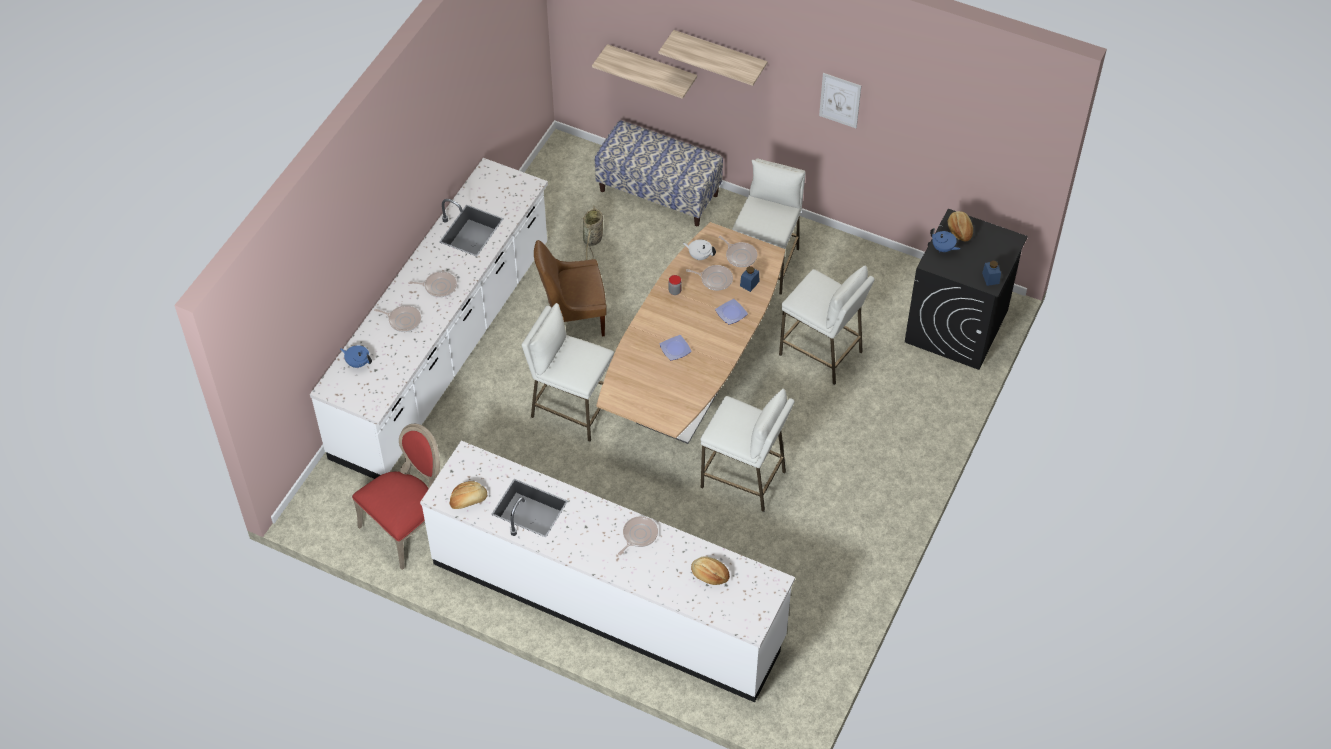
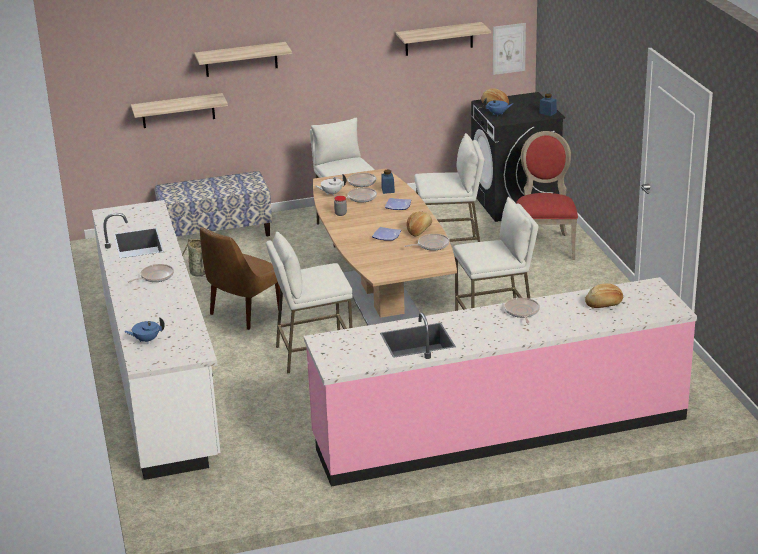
camera: 40 degrees left, 25 degrees down
(403, 320) = (152, 304): frying pan -> frying pan (431, 245)
(407, 526) = (275, 478): red chair -> red chair (544, 245)
(468, 500) = (362, 359): bread -> bread (419, 230)
(608, 600) = (500, 429): white counter -> pink counter
(840, 100) = (354, 50): picture -> picture (509, 48)
(936, 132) = (439, 39): none -> shelf

